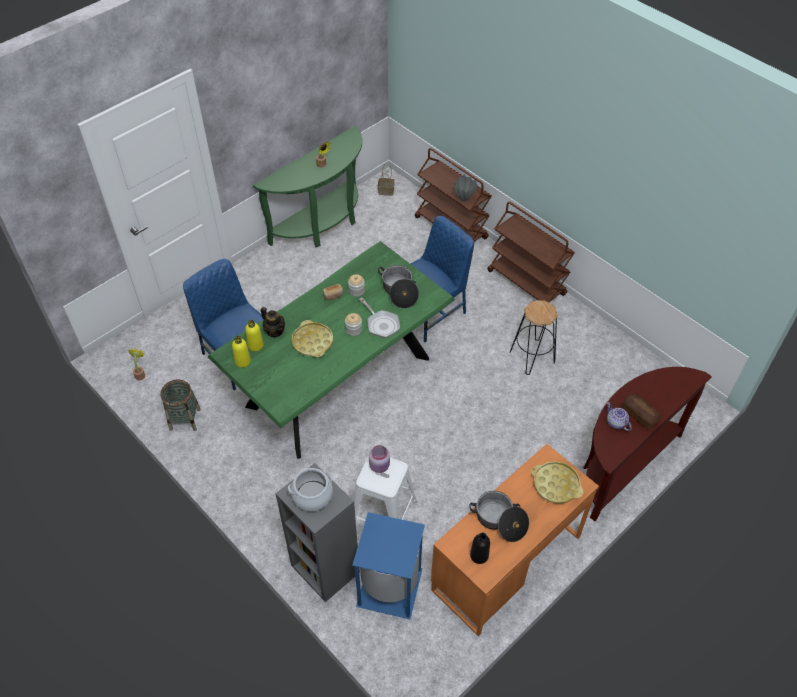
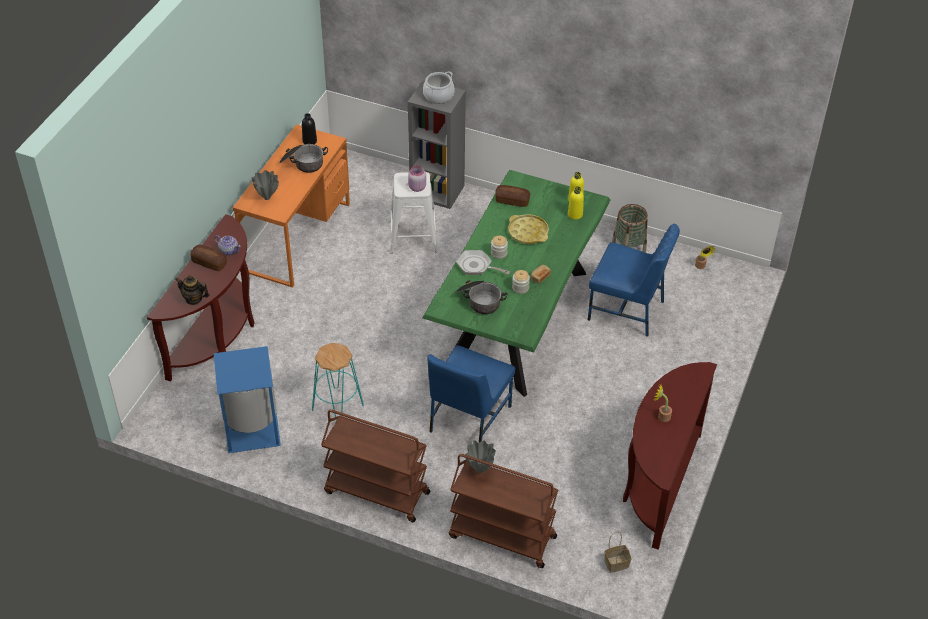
camera: 155 degrees right, 5 degrees down
(275, 331) = (568, 230): teapot -> teapot (194, 299)
(303, 382) = (512, 201): none -> bread
(322, 224) = (658, 483): green console table -> brown console table
(390, 588) = (380, 195): blue trash can -> blue trash can (251, 429)
(532, 357) = (337, 407): black stool -> turquoise stool
(556, 485) = (267, 197): yellow tray -> grey vase

